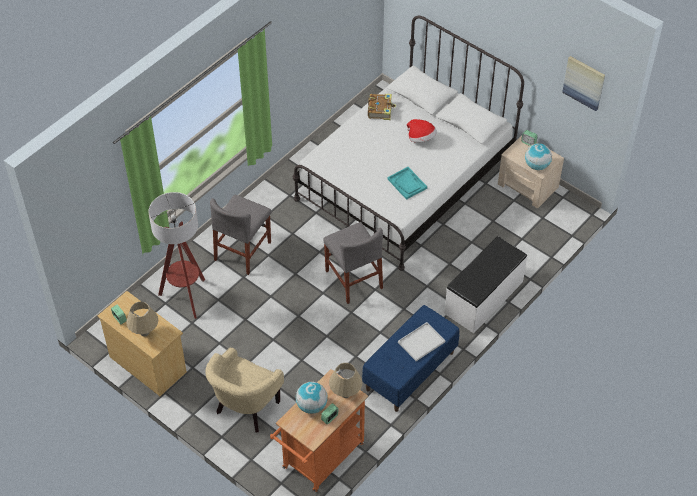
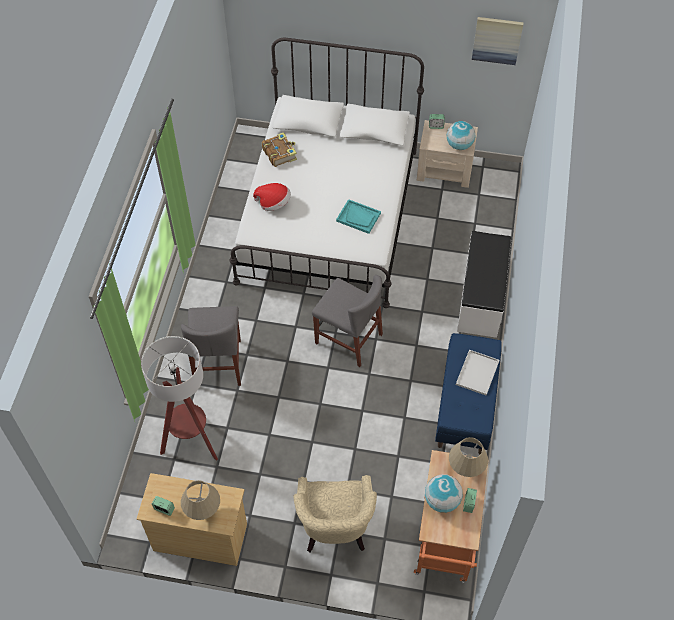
camera: 30 degrees left, 5 degrees up
(421, 138) = (339, 165): hat -> hat (274, 203)

